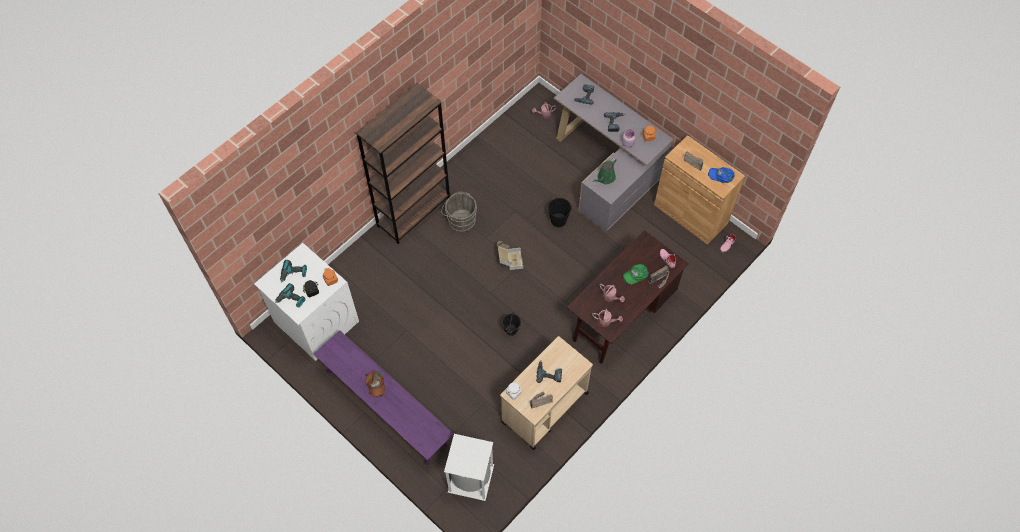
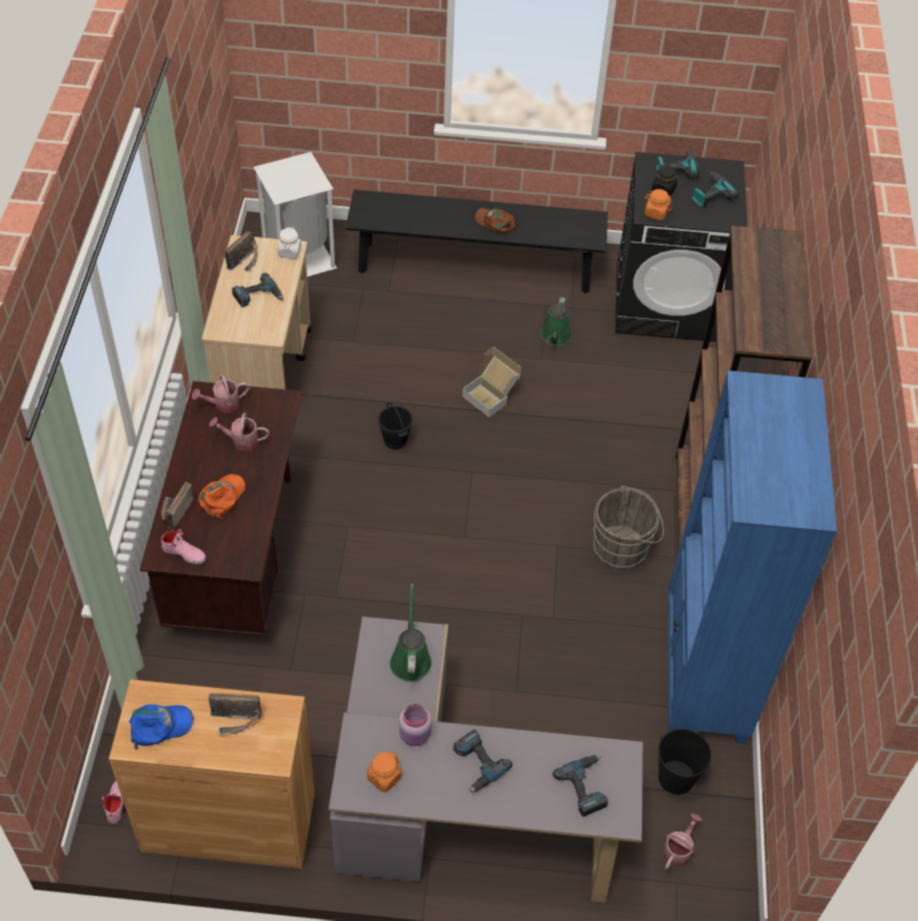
camera: 140 degrees right, 10 degrees down
(316, 321) = (668, 302): white washing machine -> black washing machine
(386, 408) = (475, 267): purple bench -> black bench
(388, 337) = (555, 337): none -> green watering can
(478, 158) = (704, 672): none -> blue bookcase
(509, 261) = (487, 533): cardboard box -> cardboard box (491, 395)
(558, 220) = (465, 649): black bucket -> black bucket (676, 777)
(636, 275) = (222, 497): green cap -> orange cap

